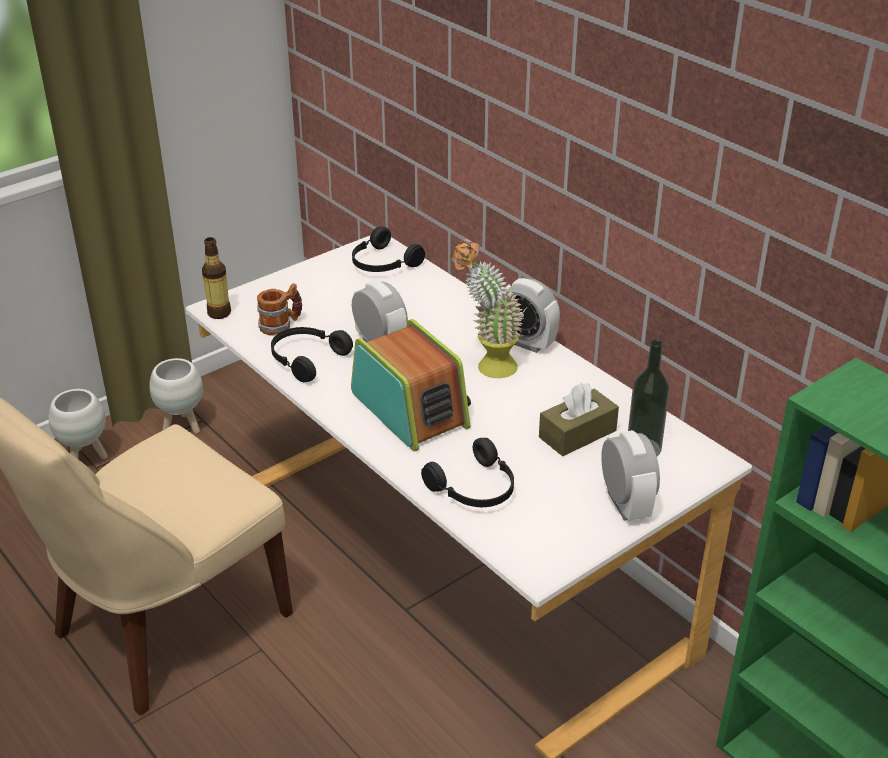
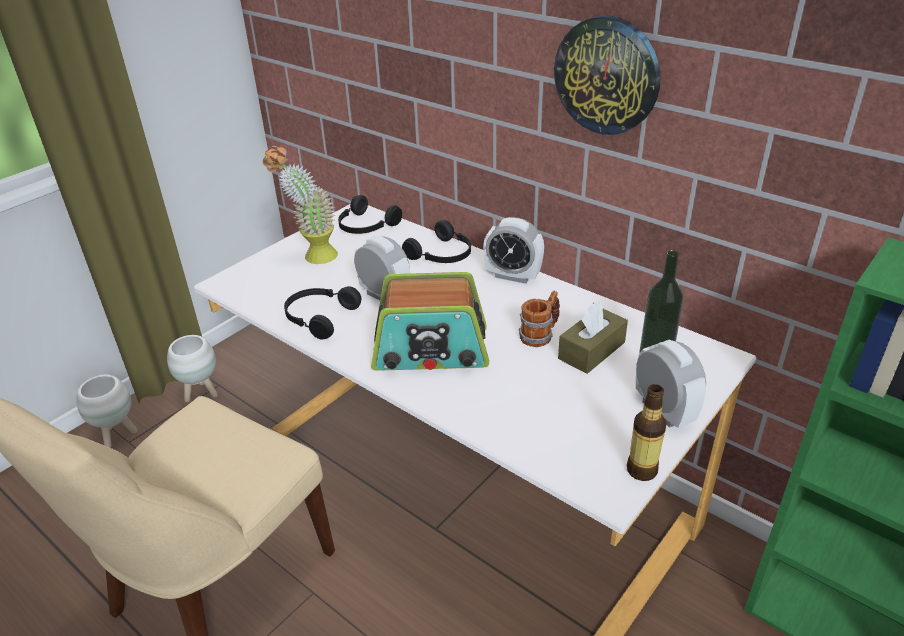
camera: 10 degrees left, 0 degrees up
(219, 313) = (227, 287): bottle -> bottle (641, 470)
(281, 325) = (288, 290): mug -> mug (540, 334)
(410, 409) = (431, 350): radio -> radio turned 135 degrees clockwise
(475, 489) = (518, 418): black headphones -> black headphones (442, 255)
(486, 368) = (487, 302): potted plant -> potted plant (312, 257)
(625, 147) = (607, 75): none -> wall clock

